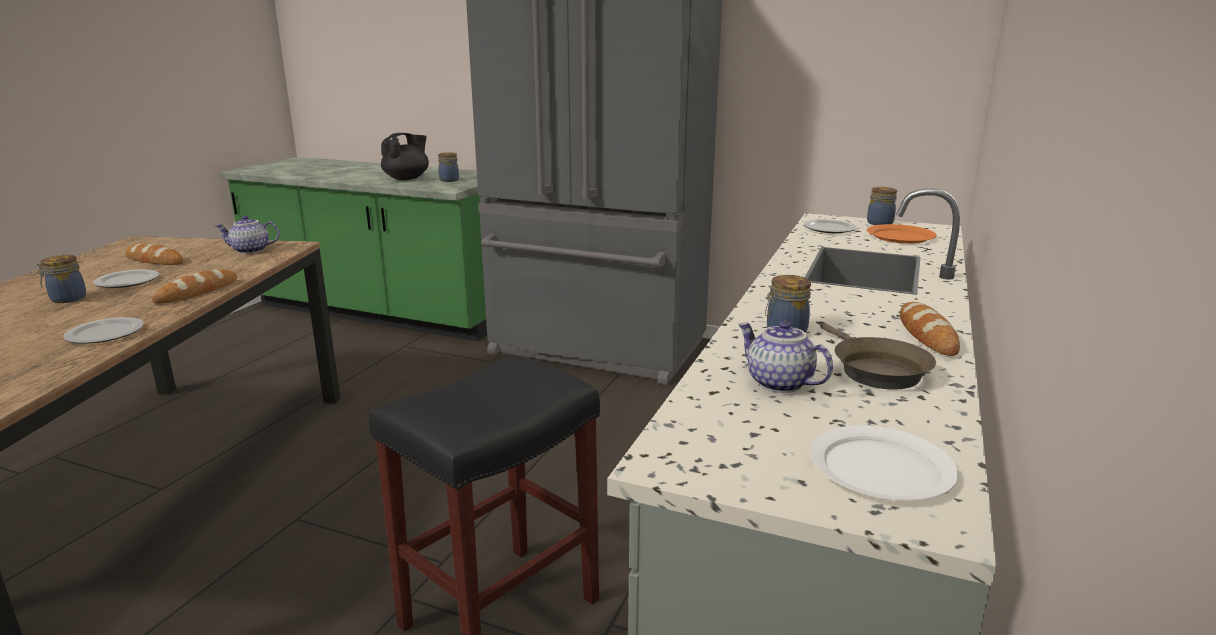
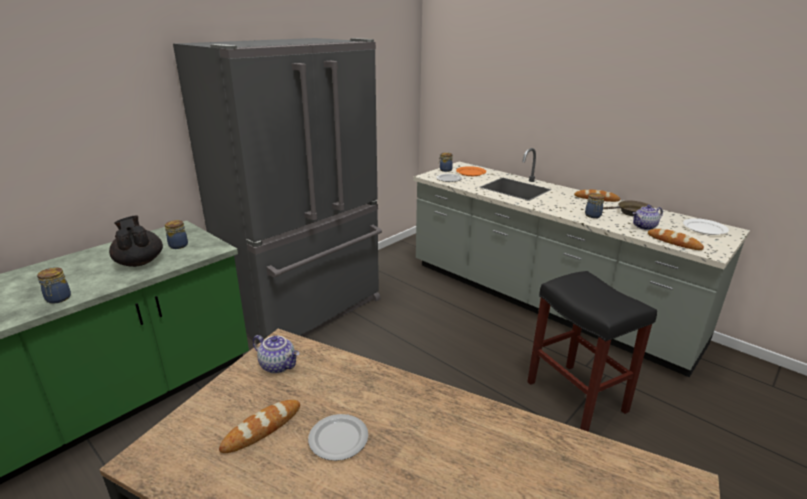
camera: 70 degrees left, 5 degrees up
(67, 299) = (380, 476): jar -> jar (58, 299)
(105, 334) = (498, 430): plate -> none
(197, 291) = (401, 388): bread -> bread (674, 242)
(250, 251) = (278, 365): teapot -> teapot turned 75 degrees counterclockwise

